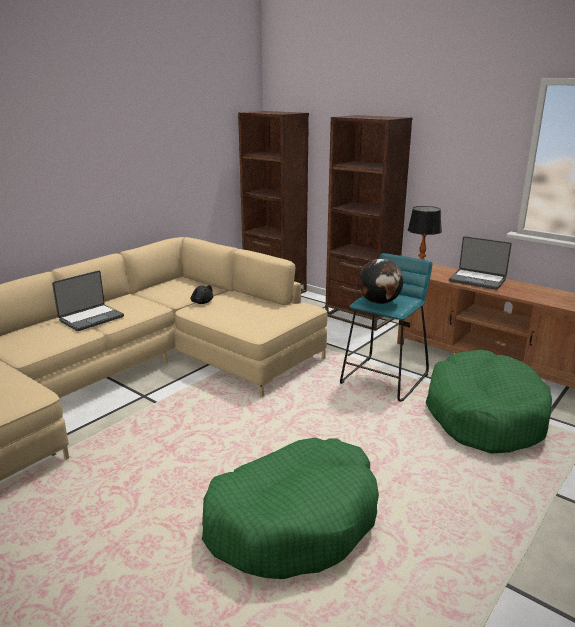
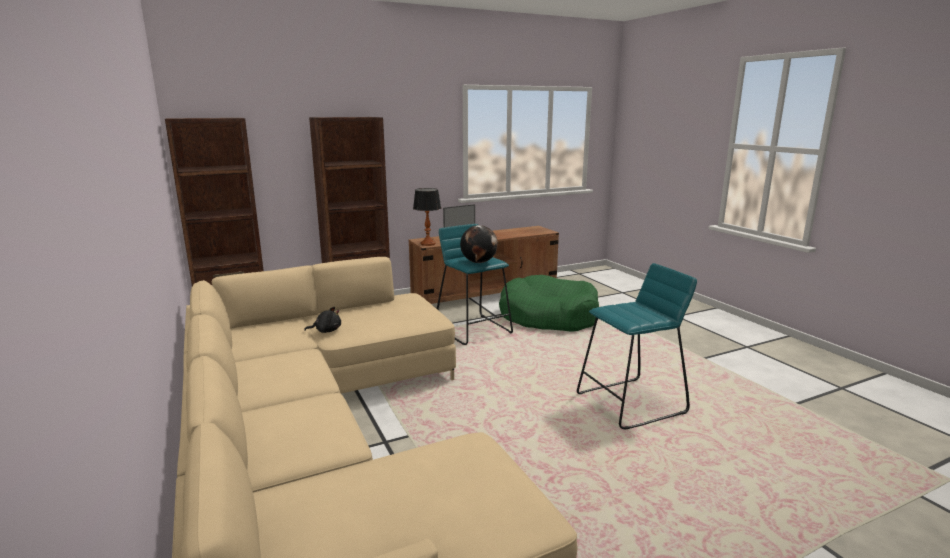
camera: 65 degrees left, 5 degrees down
(91, 318) = (284, 391): laptop -> none
(293, 521) = (631, 403): green dog bed -> turquoise stool

